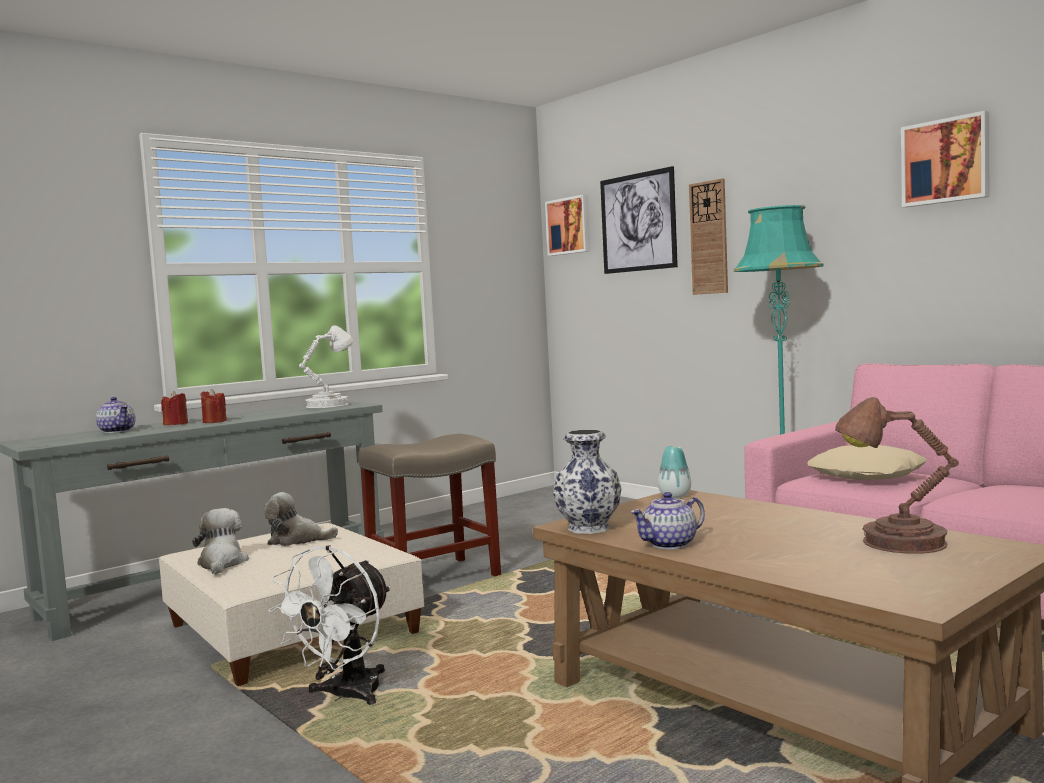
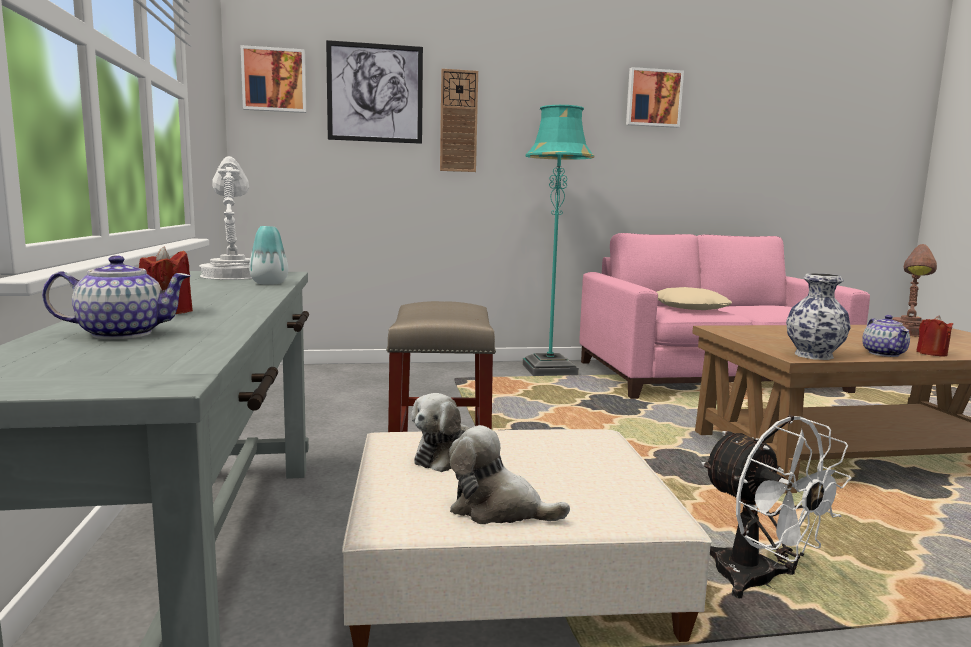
camera: 60 degrees left, 5 degrees up
(214, 421) = (222, 303): red candle -> red candle (931, 353)
(675, 496) = (722, 329): vase -> vase (269, 283)

